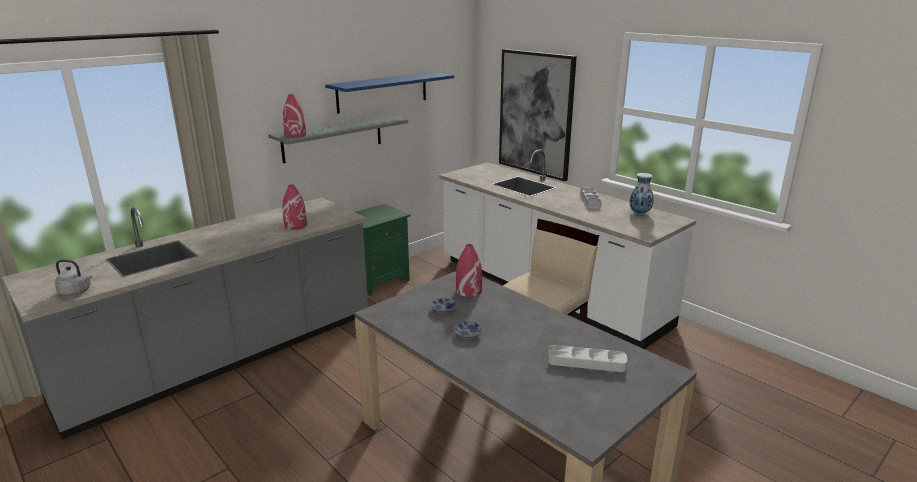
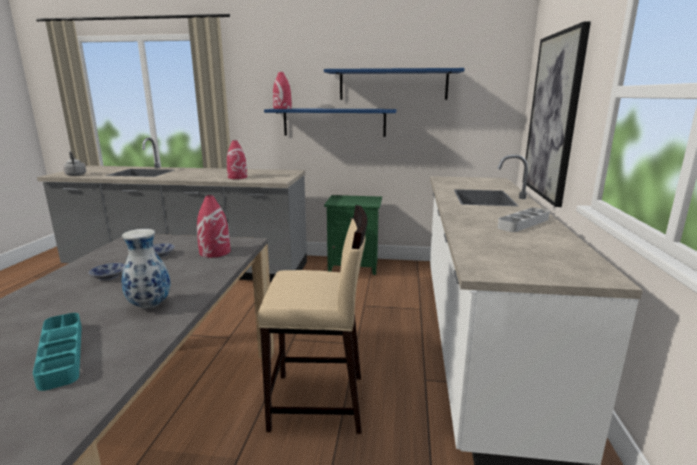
camera: 50 degrees right, 5 degrees down
(333, 138) = (334, 122): grey shelf -> blue shelf
(586, 362) = (61, 354): grey tray -> turquoise tray
(640, 213) = (556, 252): vase -> vase (150, 305)

